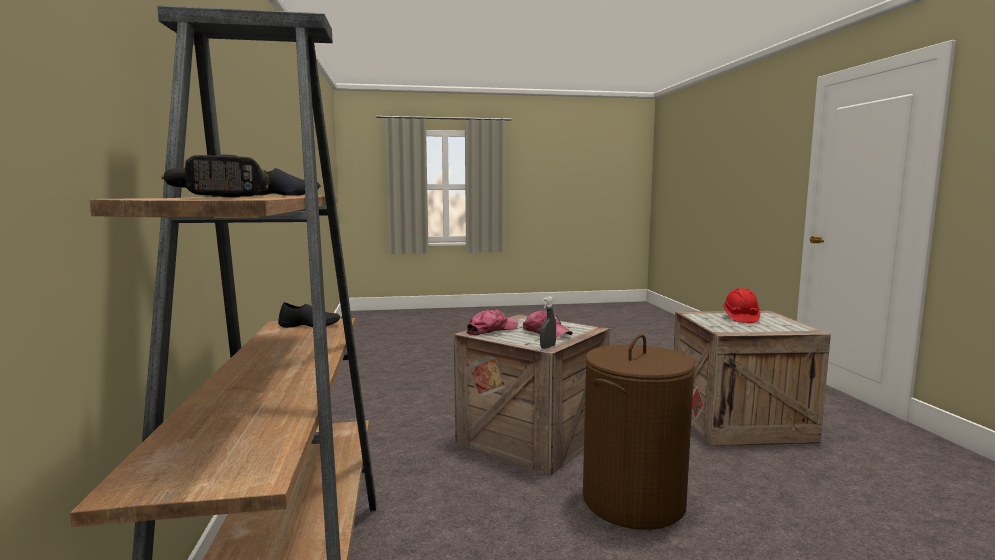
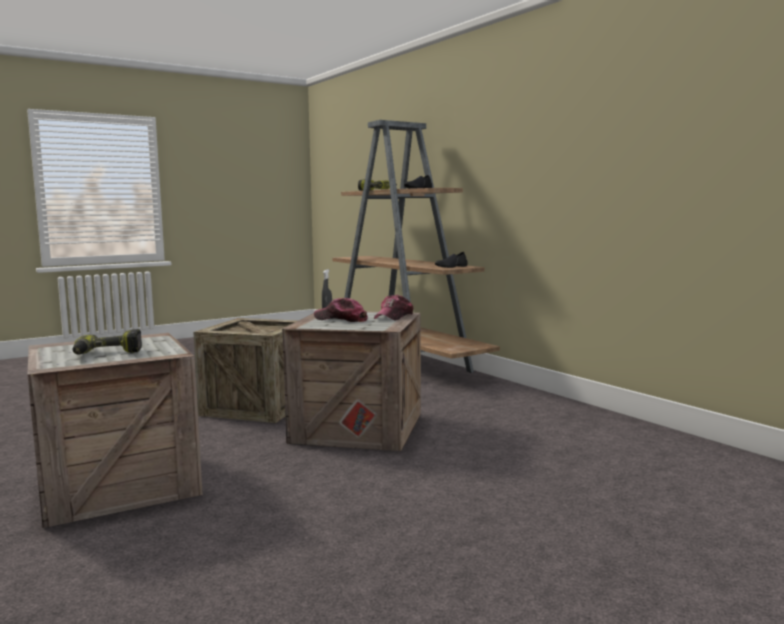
camera: 155 degrees right, 0 degrees up
(633, 500) = (257, 406): brown laundry basket -> crate
(740, 318) = (107, 354): red hard hat -> power drill

